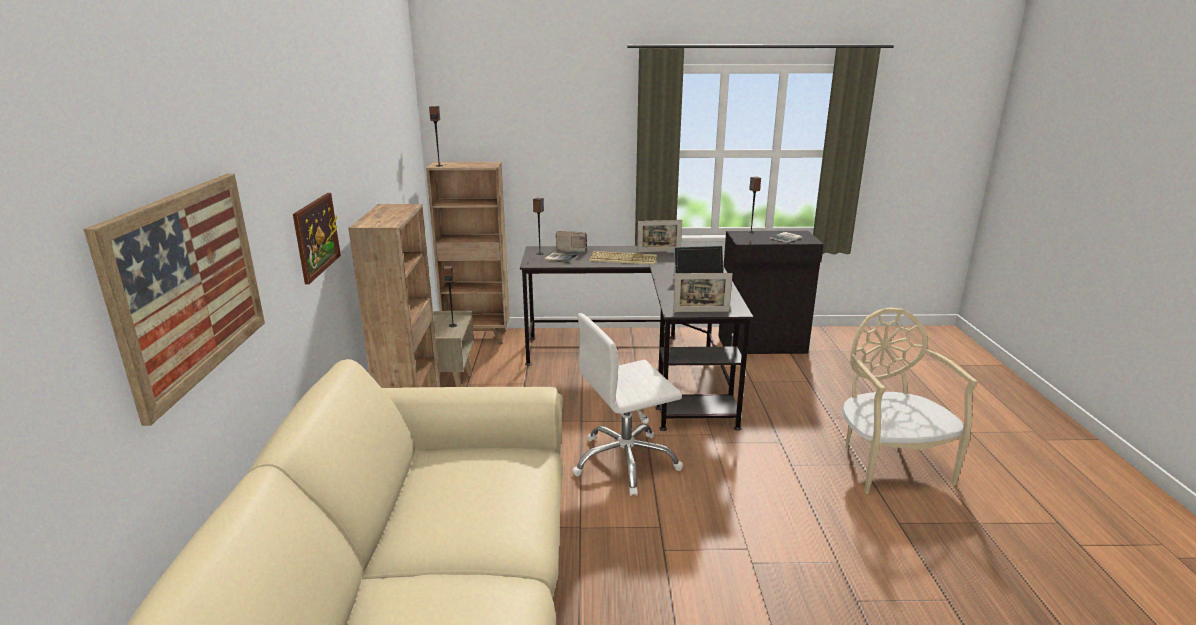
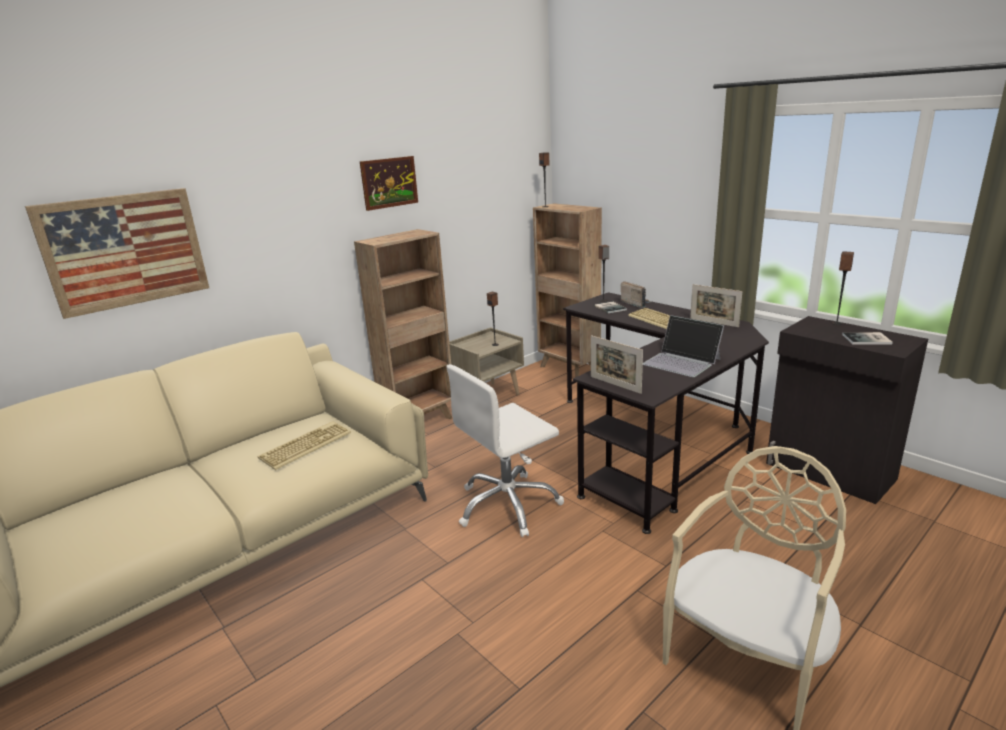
camera: 50 degrees right, 0 degrees up
(316, 236) = (309, 242): picture -> picture (389, 182)
(490, 479) = (305, 445): none -> keyboard
(625, 462) = (508, 505): white office chair -> white office chair turned 60 degrees counterclockwise

